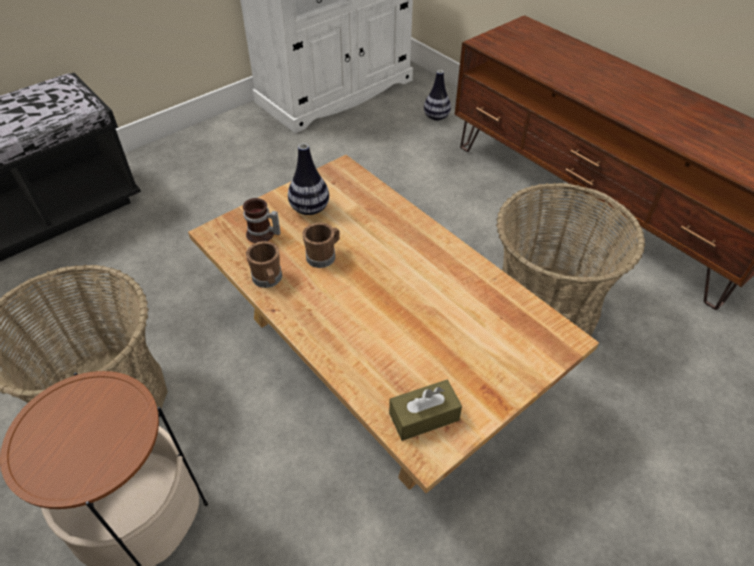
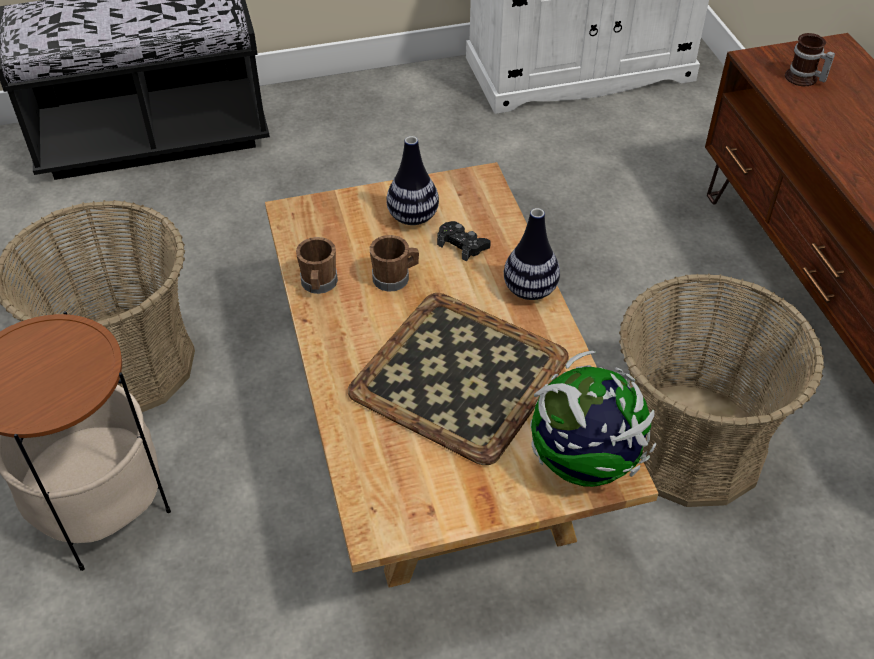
camera: 25 degrees right, 0 degrees up
(262, 235) = (342, 231): mug -> mug (803, 79)
(358, 217) = (462, 245): none -> black game controller
(413, 311) = (457, 376): none -> tray
(424, 416) = (395, 493): brown tissue box -> none
(436, 117) = (698, 143): vase -> vase (530, 290)
(539, 339) = (585, 462): none -> globe

